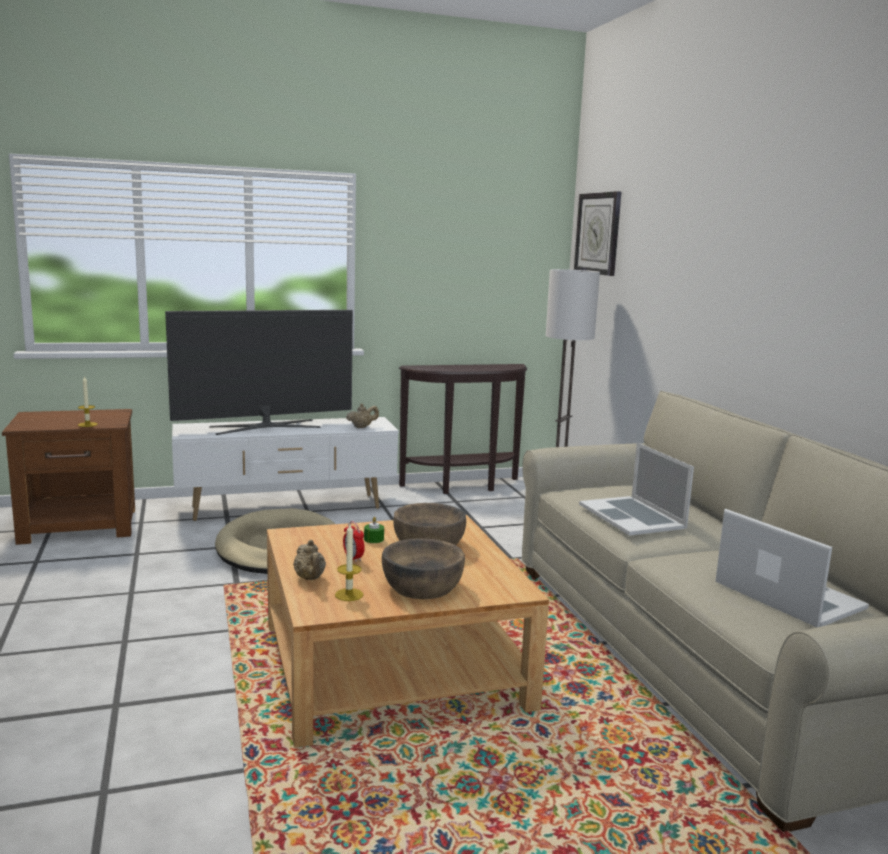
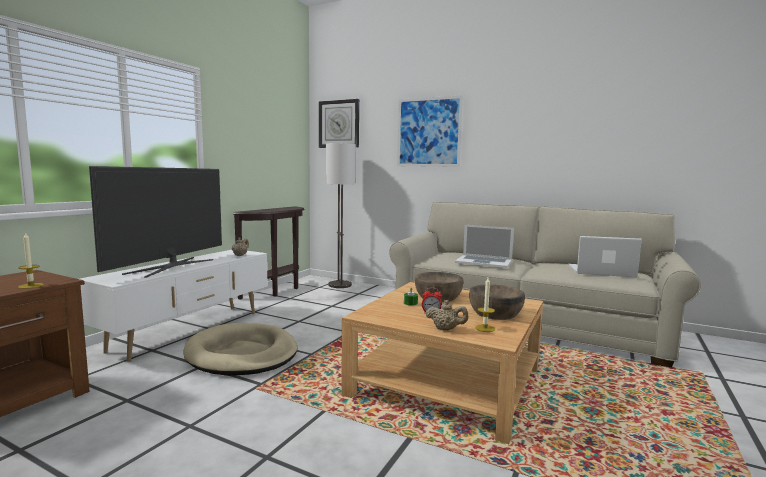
camera: 45 degrees left, 5 degrees down
(691, 258) = (428, 132): none -> picture

